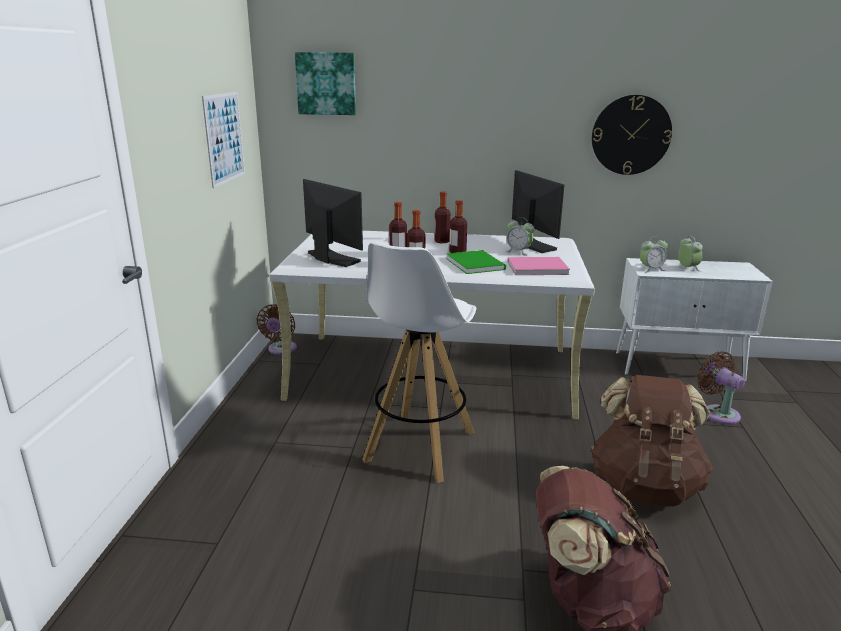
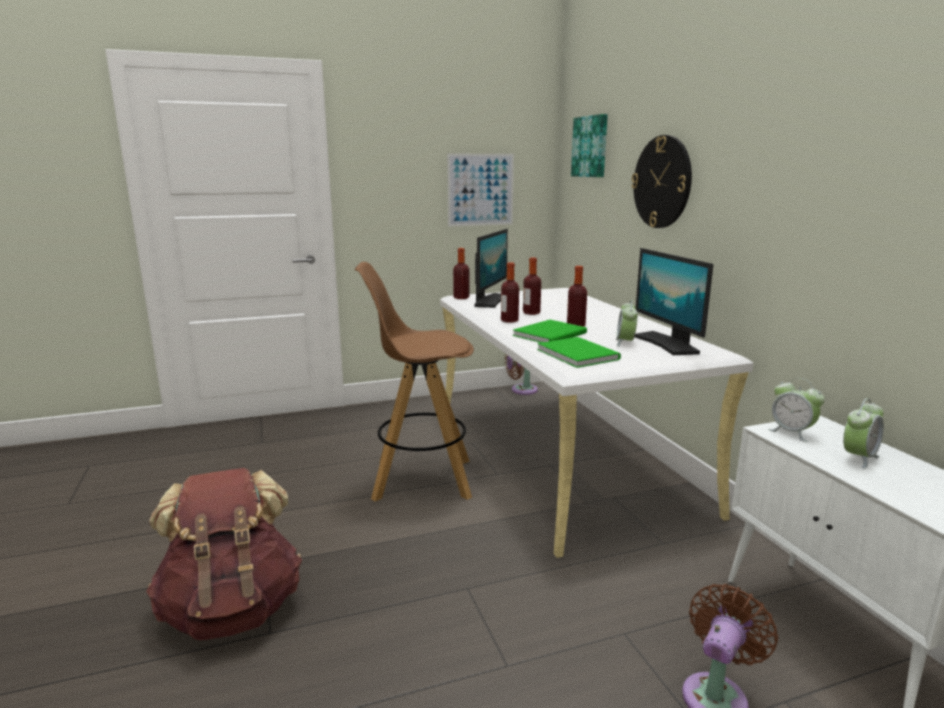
camera: 65 degrees right, 5 degrees down
(419, 446) = (421, 479): white stool -> brown stool
(442, 241) = (604, 317): bottle -> bottle (461, 298)
(531, 244) = (667, 344): monitor -> monitor turned 120 degrees clockwise
(535, 267) = (577, 353): pink book -> green book
(631, 135) = (845, 212): wall clock -> wall clock (662, 182)
(645, 485) = (445, 628): brown backpack -> none

